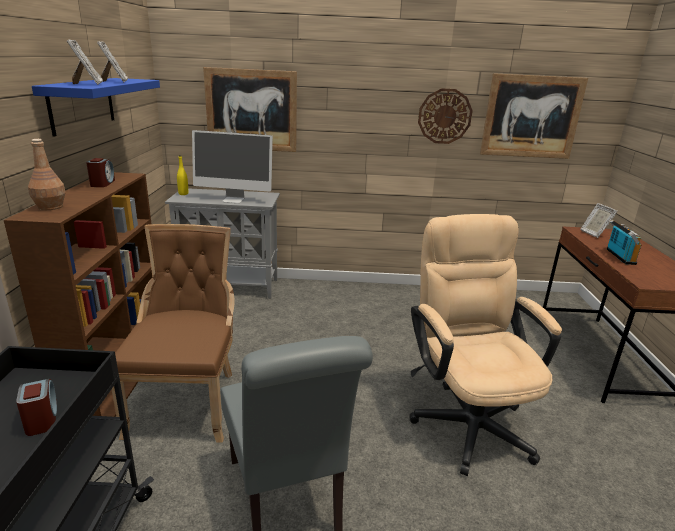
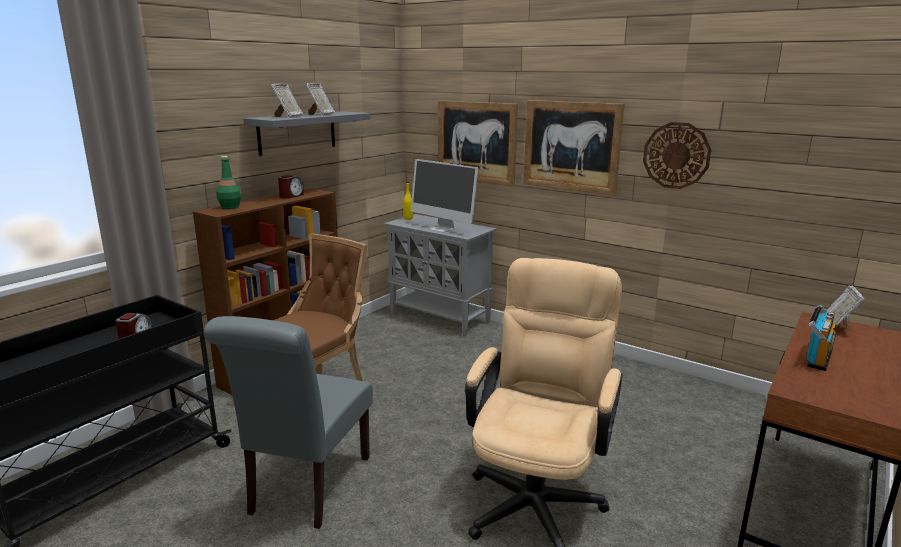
camera: 35 degrees right, 5 degrees down
(50, 207) = (230, 207): brown bottle -> green bottle
(82, 104) = (297, 132): blue shelf -> grey shelf
(531, 117) = (796, 160): picture -> picture (571, 146)

